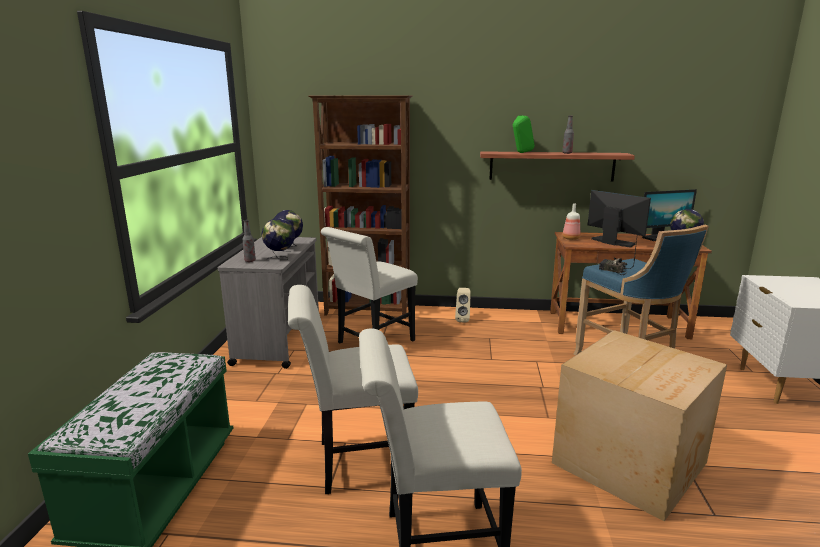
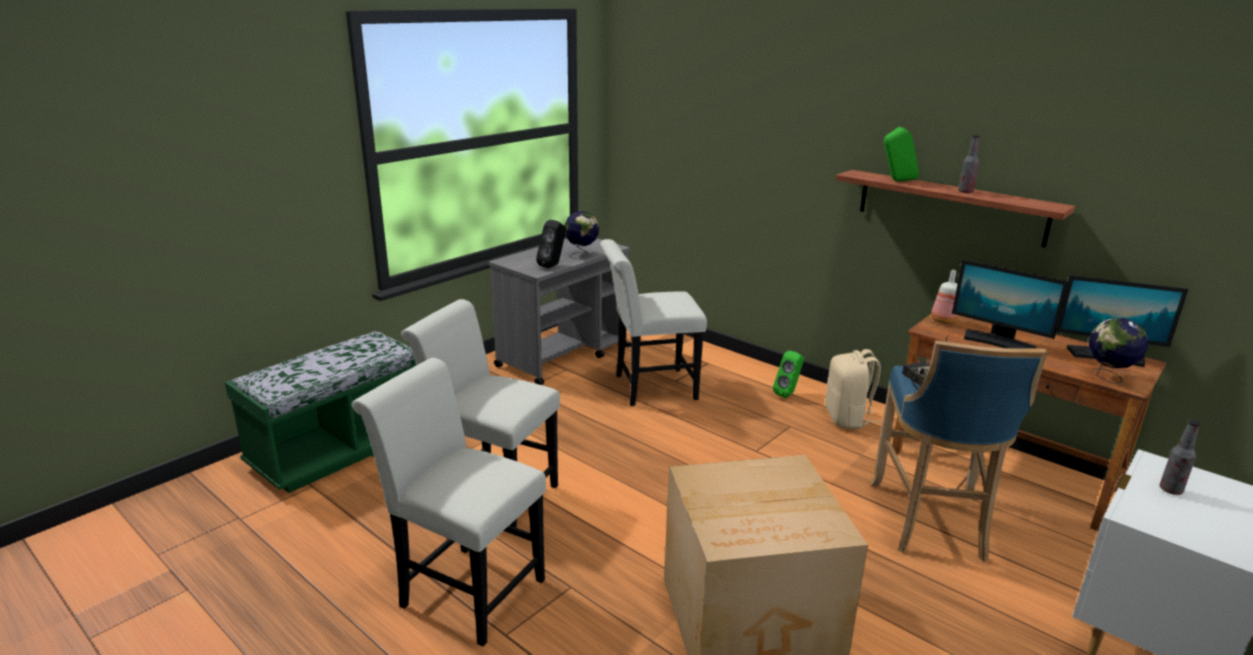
camera: 35 degrees right, 5 degrees up
(250, 261) = (524, 261): bottle -> bottle (1170, 490)
(280, 259) = (553, 265): globe -> black speaker
(368, 311) = (692, 349): brown bookcase -> none
(463, 319) = (788, 394): beige speaker -> green speaker
(513, 323) = (847, 419): none -> beige backpack
(612, 242) = (998, 342): monitor -> monitor turned 135 degrees clockwise

